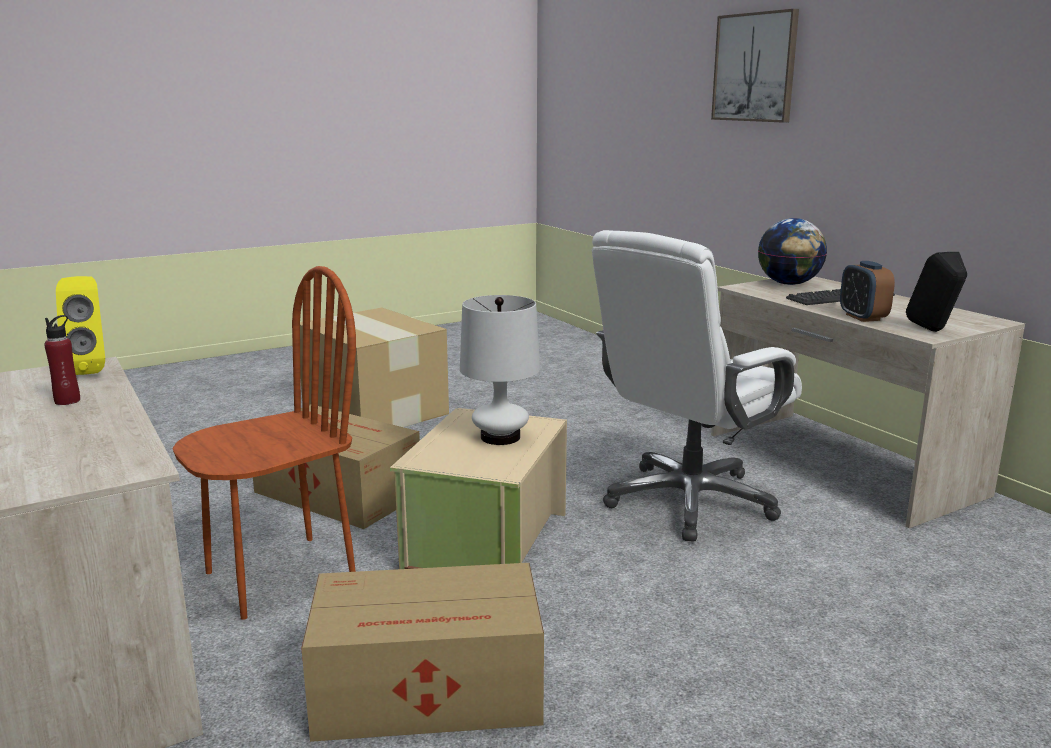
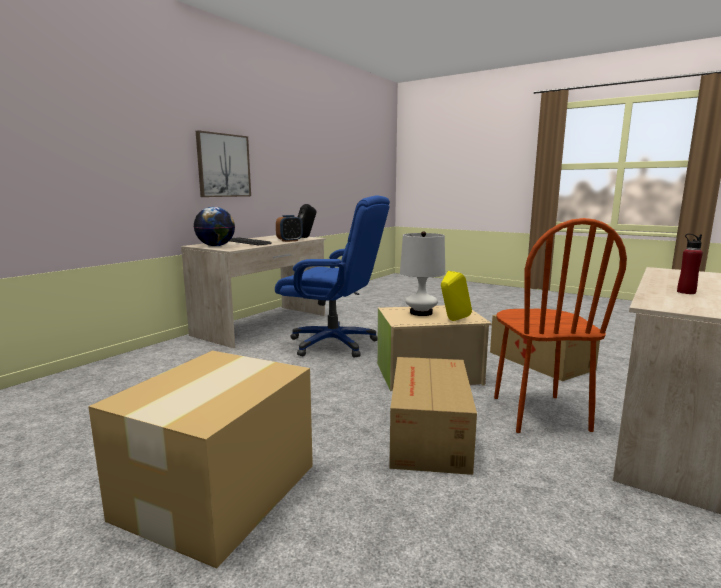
camera: 115 degrees left, 5 degrees down
(90, 370) = (659, 303): yellow speaker -> yellow speaker (453, 320)
(280, 576) = (539, 413): brown chair -> brown chair turned 120 degrees counterclockwise
(689, 501) = (334, 344): white office chair -> blue office chair
(755, 67) = (100, 106): picture -> picture (223, 165)

